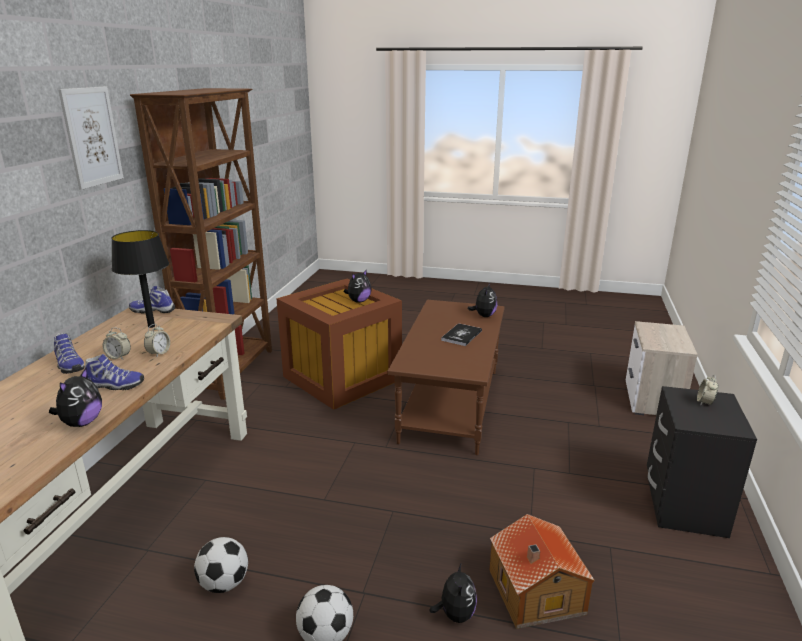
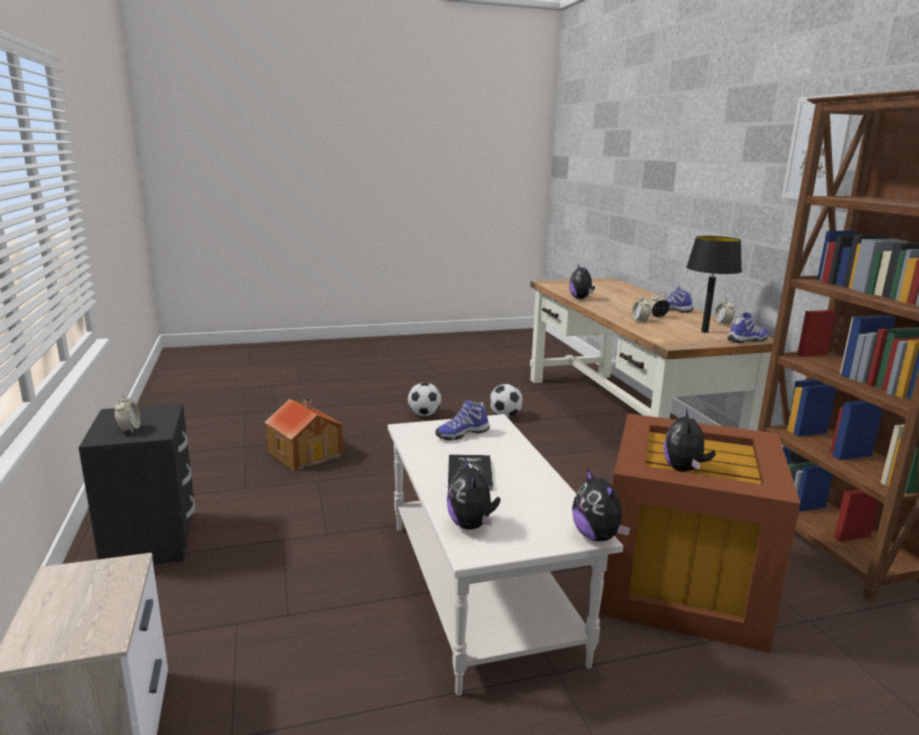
camera: 150 degrees right, 5 degrees down
(100, 332) = (722, 323): none -> alarm clock
(114, 386) = (612, 308): shoe -> shoe (461, 434)
(449, 404) = (482, 588): brown coffee table -> white coffee table
(455, 614) = (356, 434): plush toy -> plush toy (597, 536)

